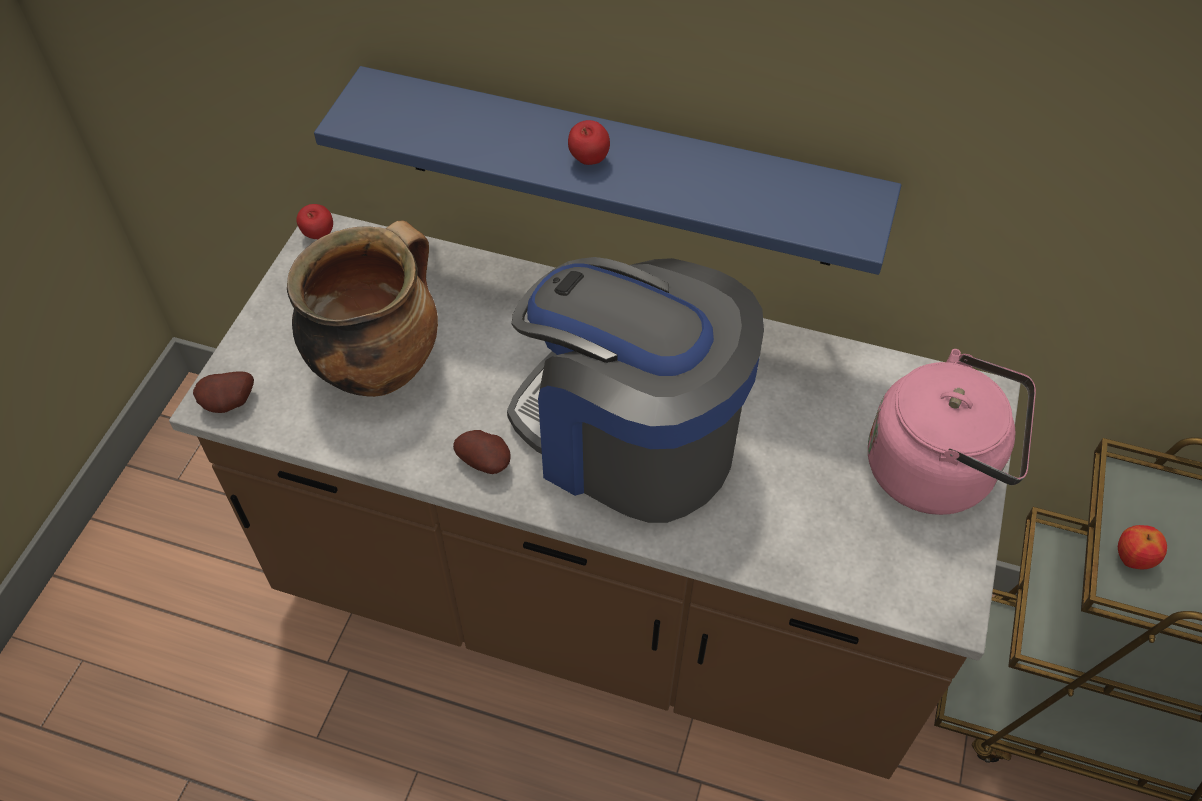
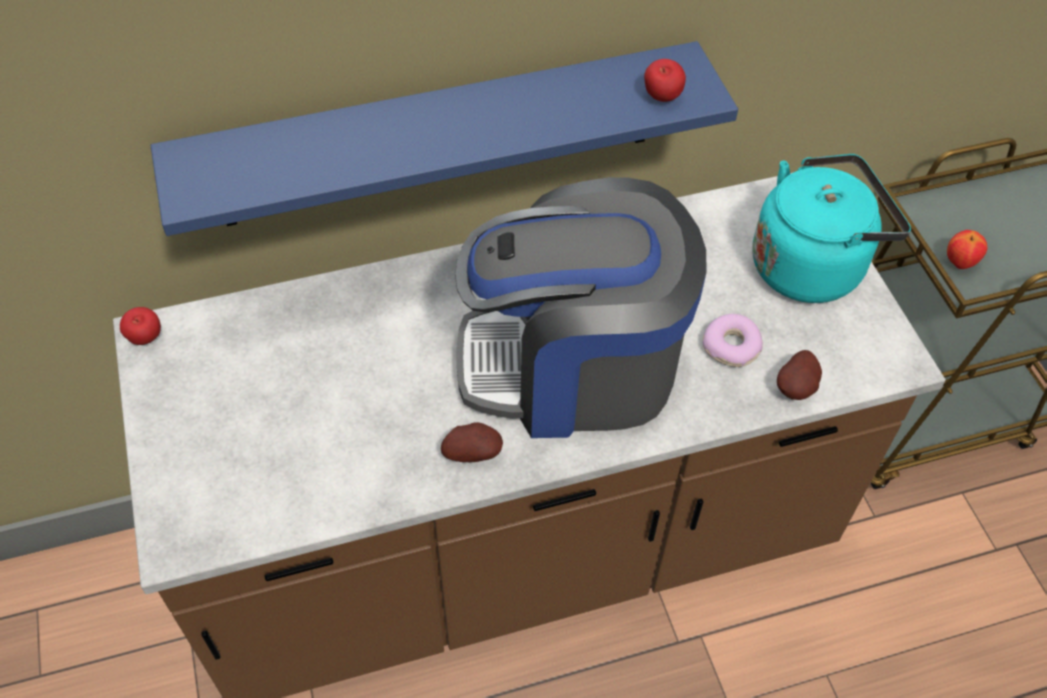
camera: 35 degrees left, 0 degrees up
(230, 405) = (192, 537): potato -> potato (797, 388)
(379, 366) = (307, 425): cooking pot -> none
(588, 161) = (441, 134): apple -> apple (661, 98)
(789, 501) = (731, 347): none -> donut
(937, 470) = (812, 265): pink kettle -> turquoise kettle

